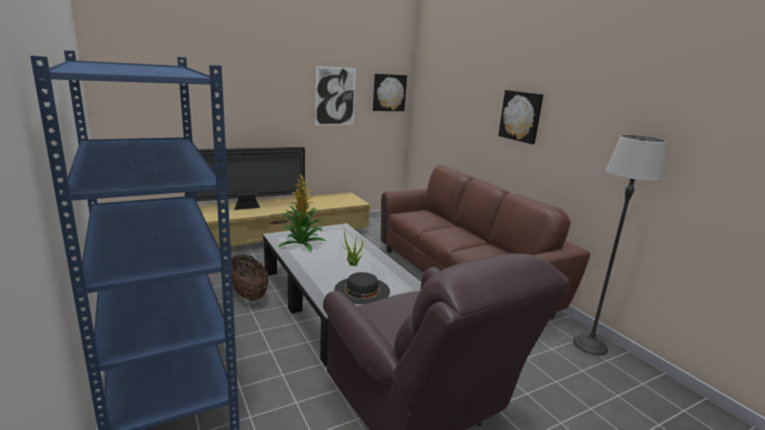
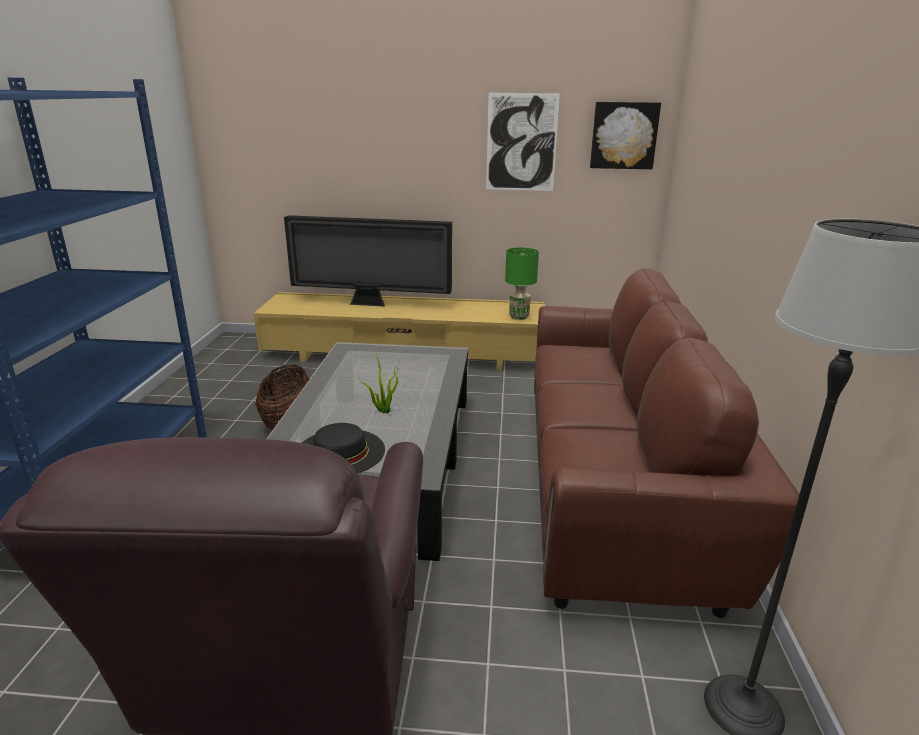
camera: 35 degrees right, 5 degrees up
(302, 243) = (363, 365): potted plant -> none
(349, 202) = (518, 317): none -> green table lamp
(521, 116) = (771, 175): picture -> none

